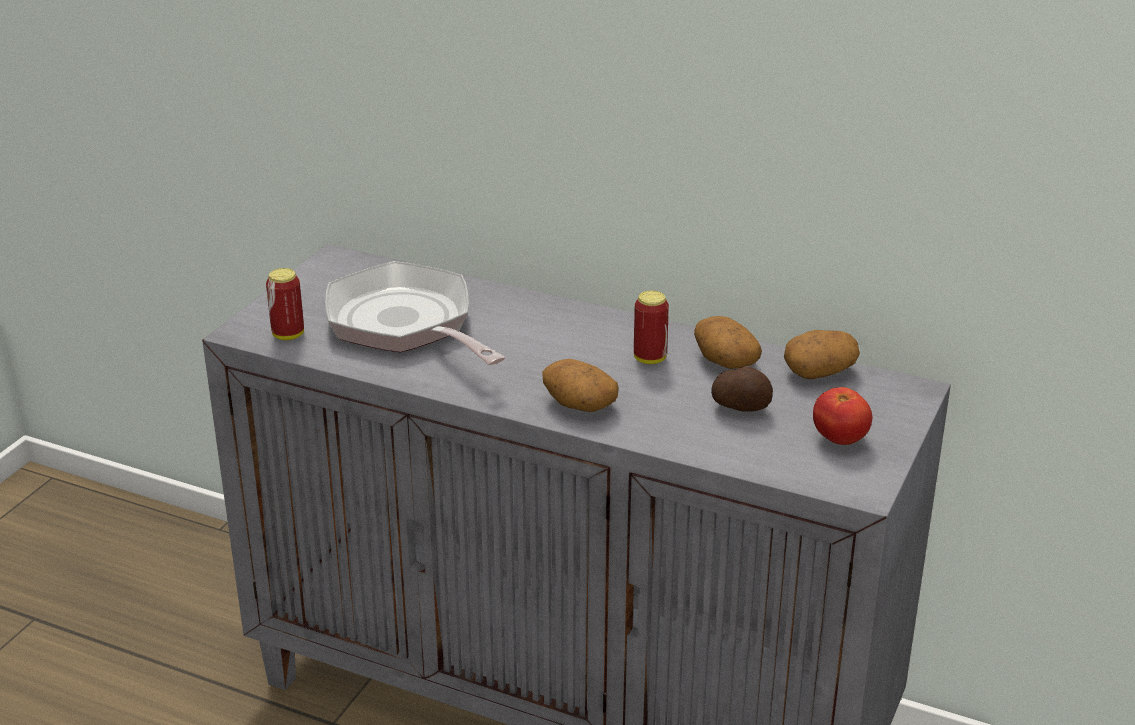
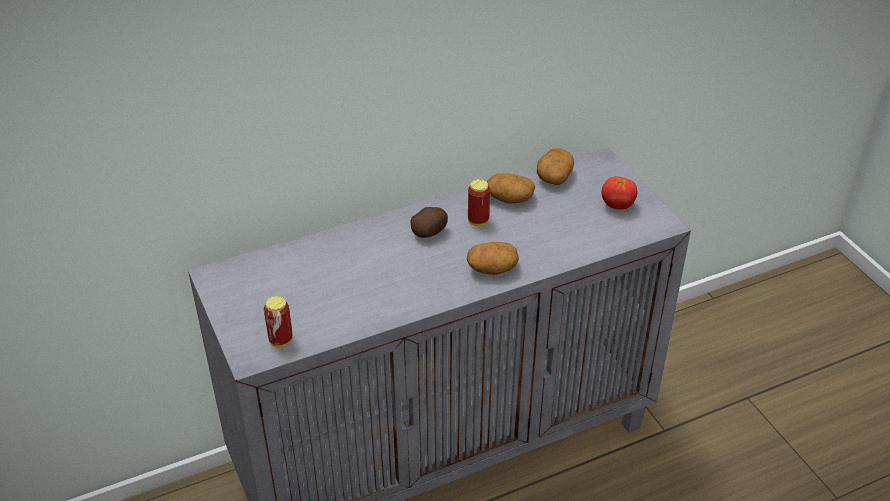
camera: 50 degrees left, 10 degrees up
(406, 325) = (332, 287): frying pan -> none
(741, 407) = (557, 218): potato -> potato (429, 232)

